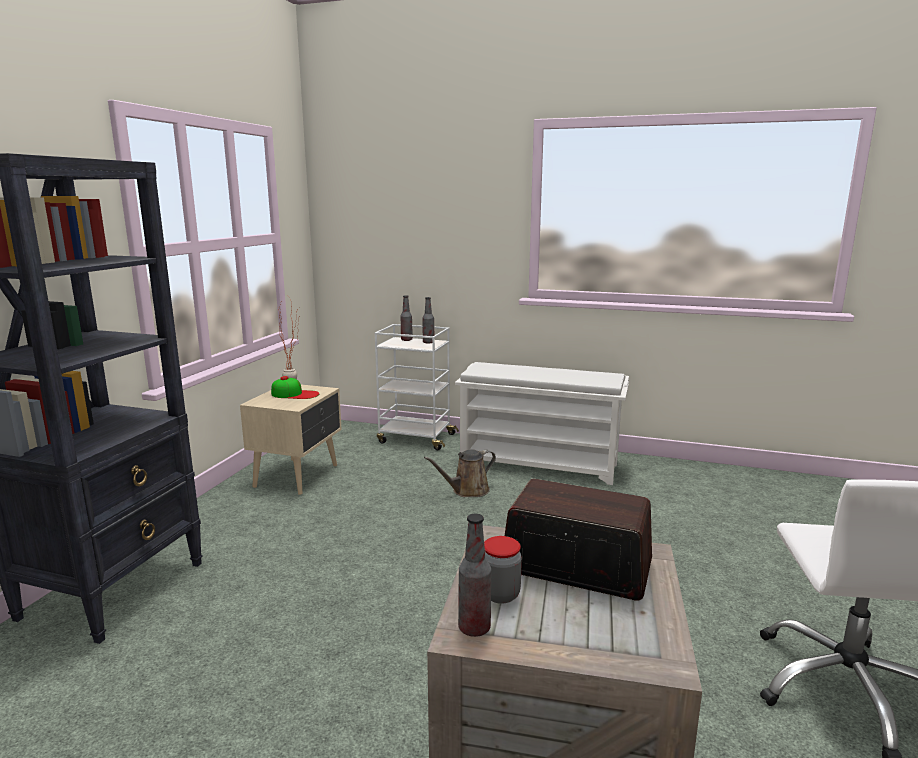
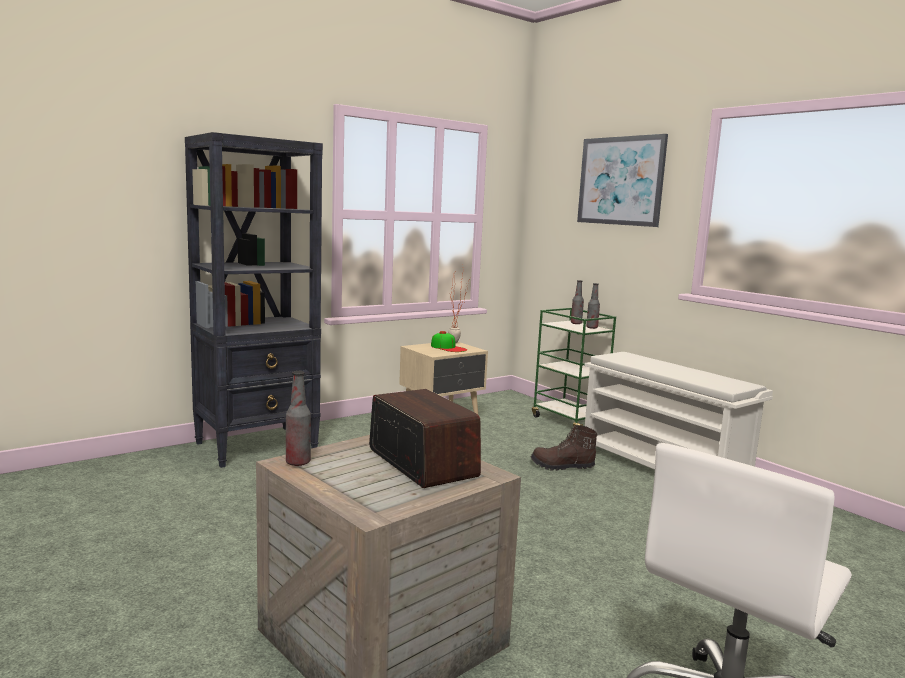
camera: 35 degrees right, 5 degrees down
(415, 438) = (569, 421): white cart -> green cart
(436, 190) = (620, 181): none -> picture
(467, 491) = (562, 466): brown watering can -> brown boot
(500, 594) = (344, 456): jar -> none

